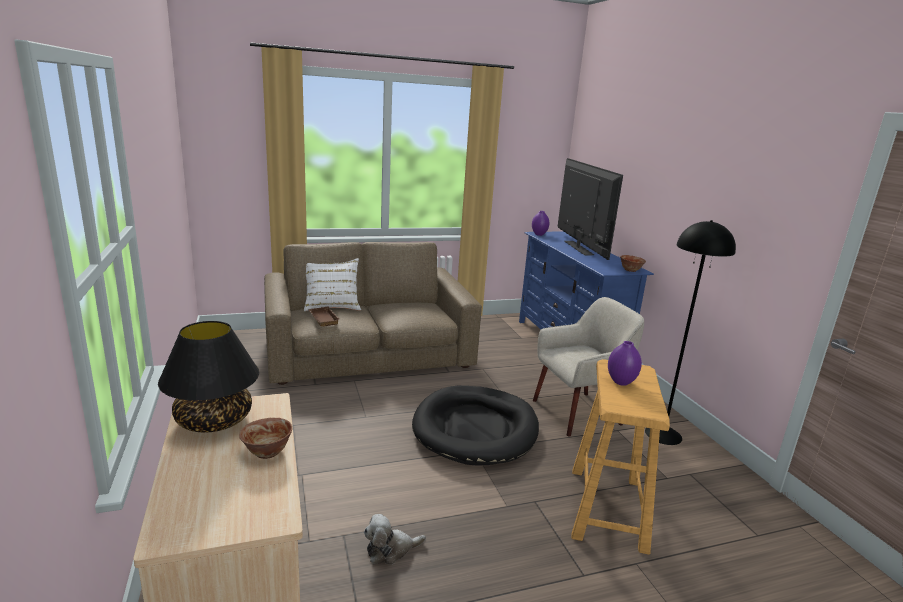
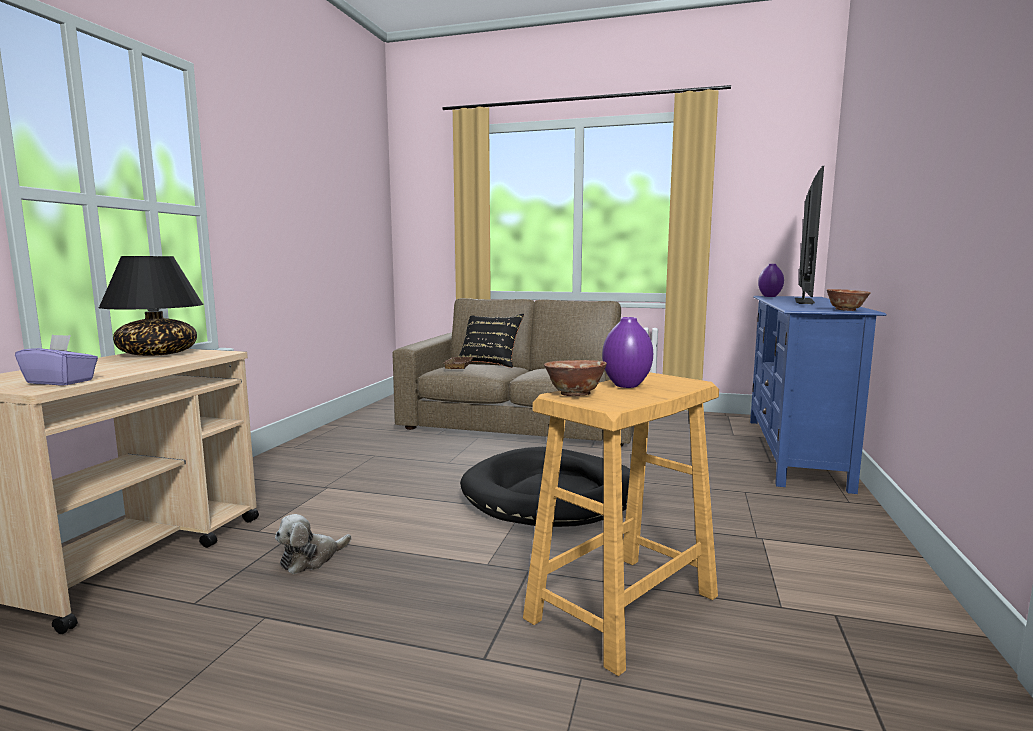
camera: 35 degrees right, 10 degrees down
(266, 502) = (61, 382): none -> purple tissue box
(267, 452) = (140, 367): bowl -> bowl (574, 394)
(332, 306) = (489, 363): white pillow -> black pillow
(390, 550) = (311, 559): plush toy -> plush toy turned 60 degrees counterclockwise
(578, 412) = (720, 509): beige armchair -> none
(663, 434) = (845, 561): black floor lamp -> none

